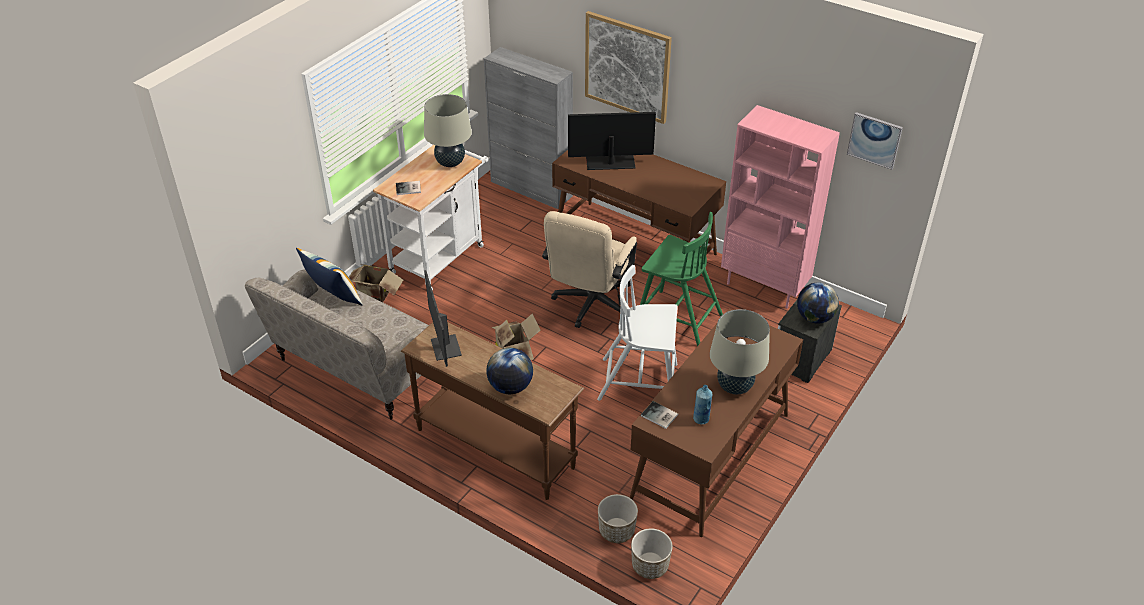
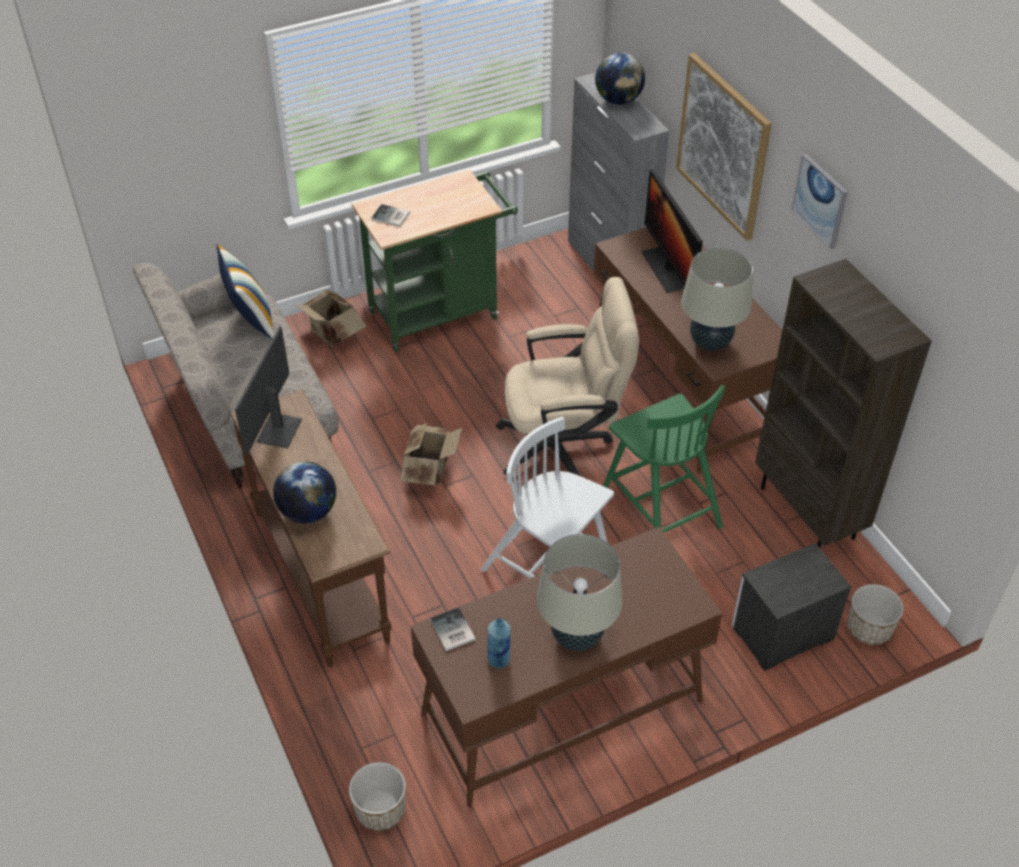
camera: 30 degrees right, 5 degrees up
(441, 255) = (440, 312): white cart -> green cart
(450, 163) = (463, 200): beige table lamp -> beige table lamp (710, 342)
(590, 306) = (564, 445): beige office chair -> beige office chair turned 150 degrees counterclockwise
(610, 163) = (668, 269): monitor -> monitor turned 135 degrees counterclockwise
(616, 530) = (376, 745): planter -> planter (869, 629)
(764, 287) = (808, 513): pink bookcase -> brown bookcase
(814, 317) = (798, 587): globe -> globe (618, 100)
(874, 140) = (973, 371): picture -> picture (820, 200)

